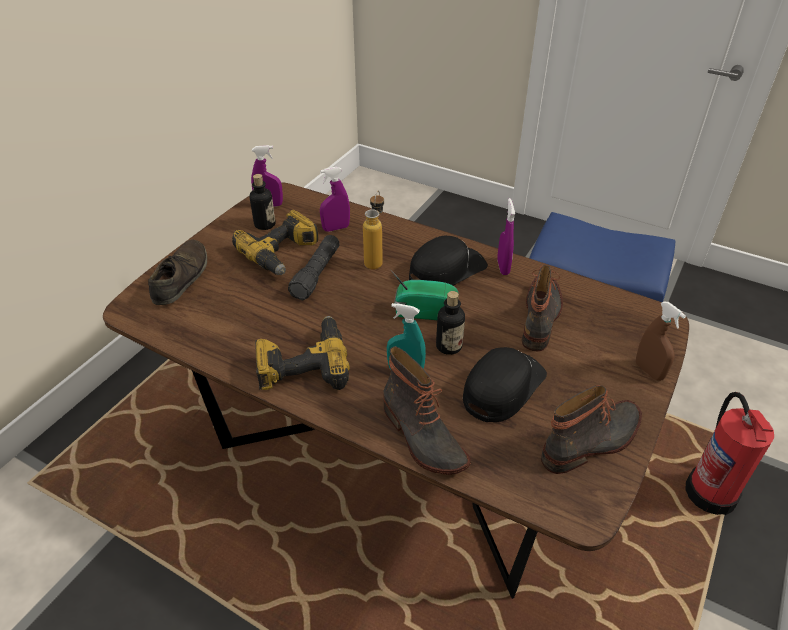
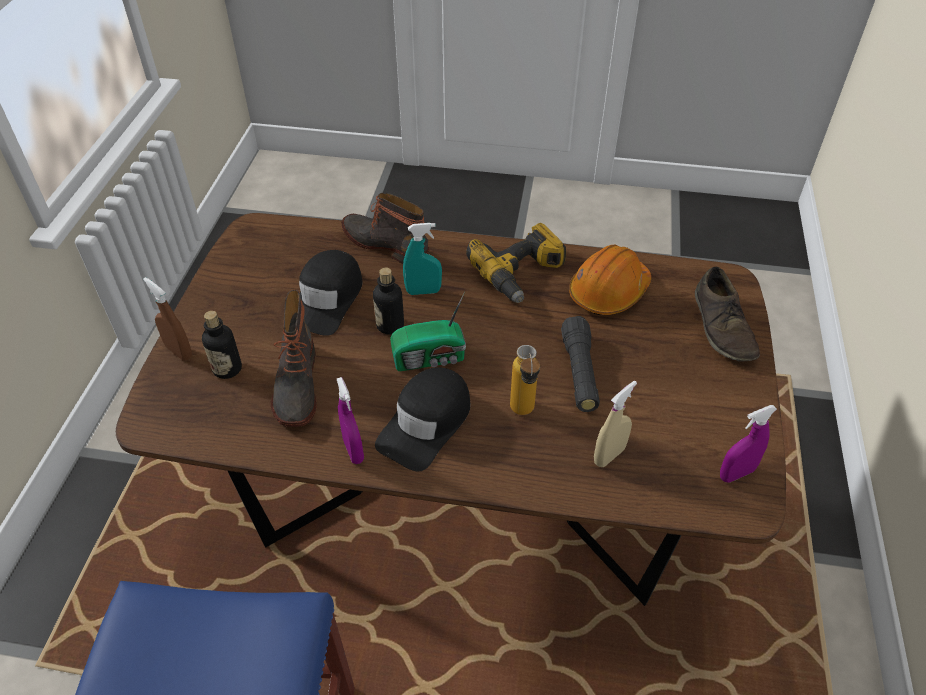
camera: 160 degrees right, 5 degrees up
(240, 326) = (608, 292): none -> orange hard hat
(265, 224) = (708, 433): bottle -> bottle (227, 369)
(282, 254) = (642, 391): power drill -> none
(336, 228) = (609, 455): purple spray bottle -> beige spray bottle
(592, 443) = (243, 274): boot -> none
(710, 492) = (98, 577): fire extinguisher -> none

